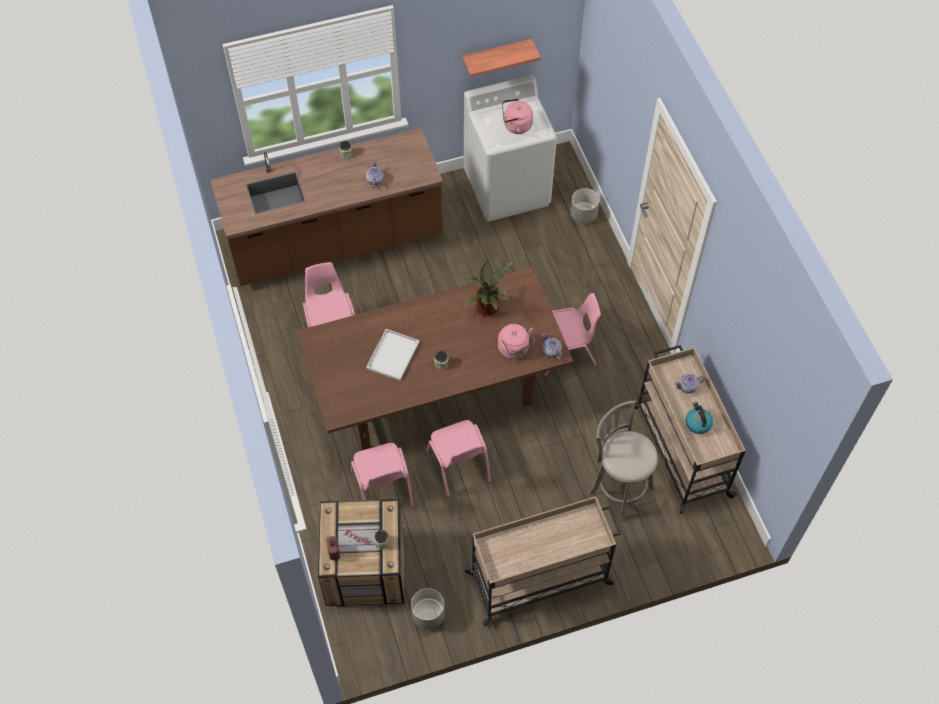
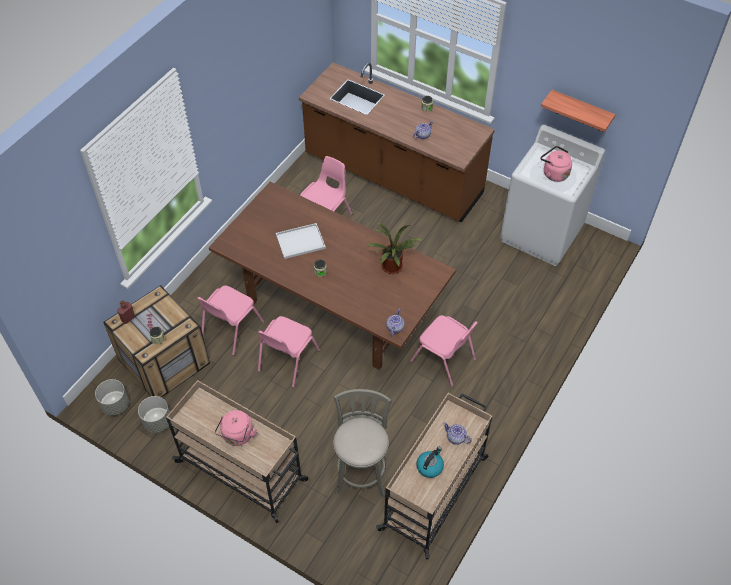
camera: 50 degrees right, 5 degrees down
(514, 350) = (374, 305): pink kettle -> pink kettle (237, 436)
(583, 215) = (571, 292): grey planter -> grey planter (115, 405)

